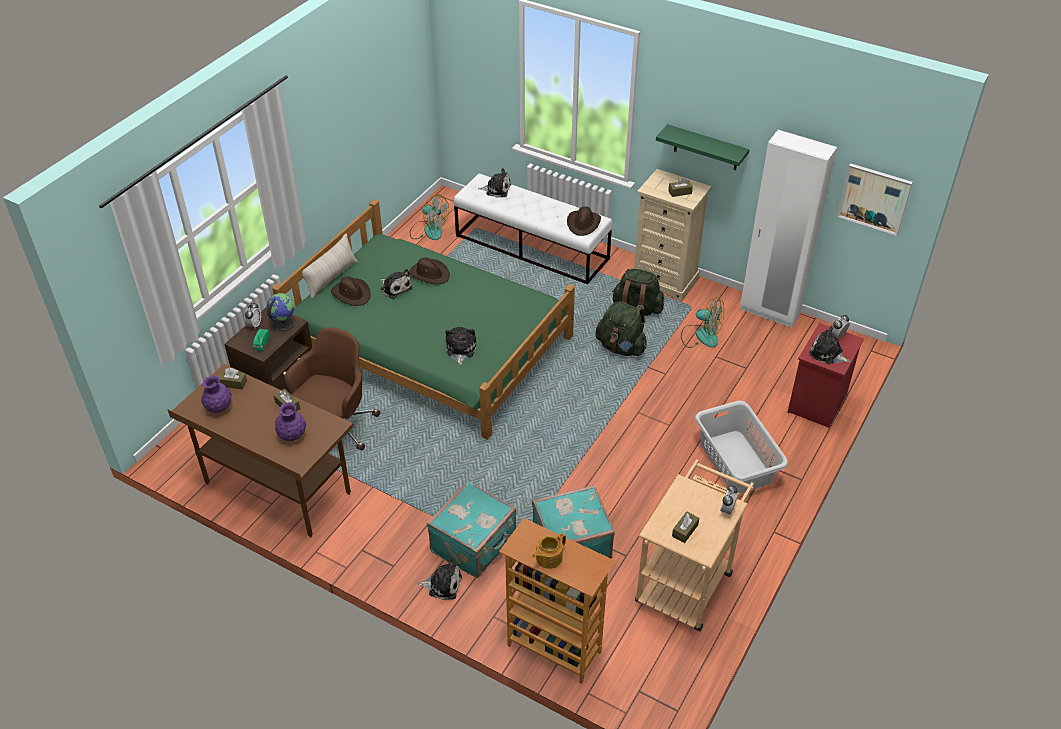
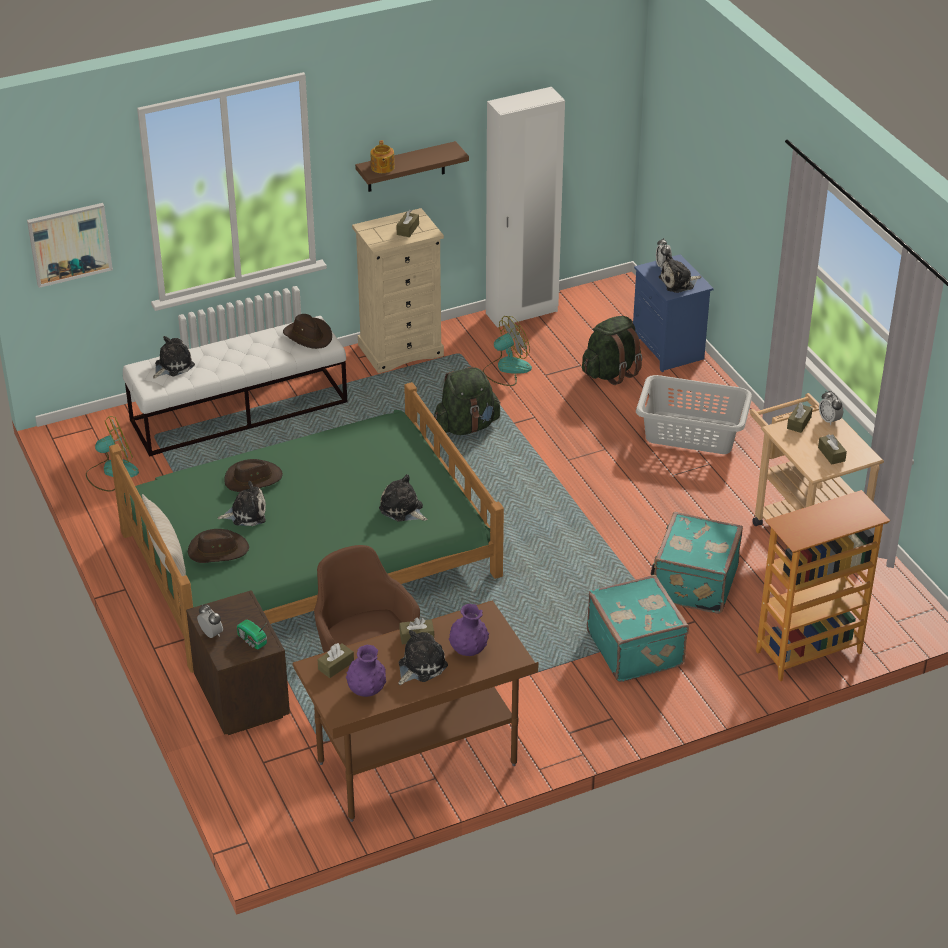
camera: 55 degrees left, 5 degrees down
(283, 324) = (236, 610): globe -> none
(443, 585) = (668, 693): plush toy -> plush toy (420, 666)
(548, 558) = (826, 526): teapot -> teapot (382, 167)
(636, 311) = (424, 390): green backpack -> green backpack (611, 372)
(704, 493) = (799, 423): none -> brown tissue box
(706, 148) = (406, 167): green shelf -> brown shelf
(817, 404) = (669, 349): red nightstand -> blue nightstand
(874, 198) = (594, 121): picture -> picture (69, 244)

